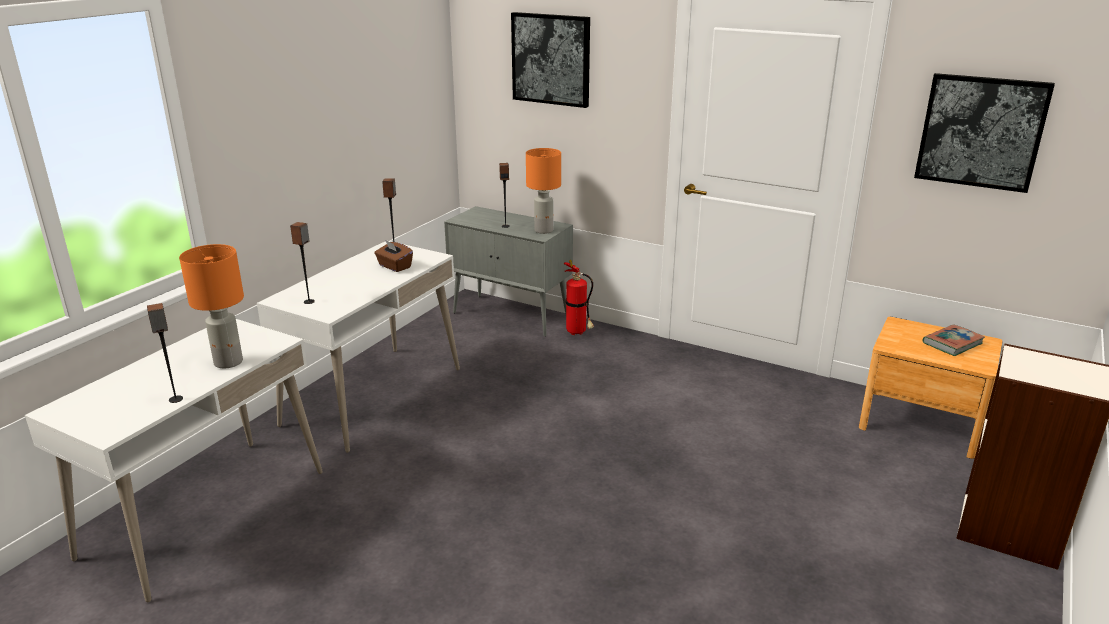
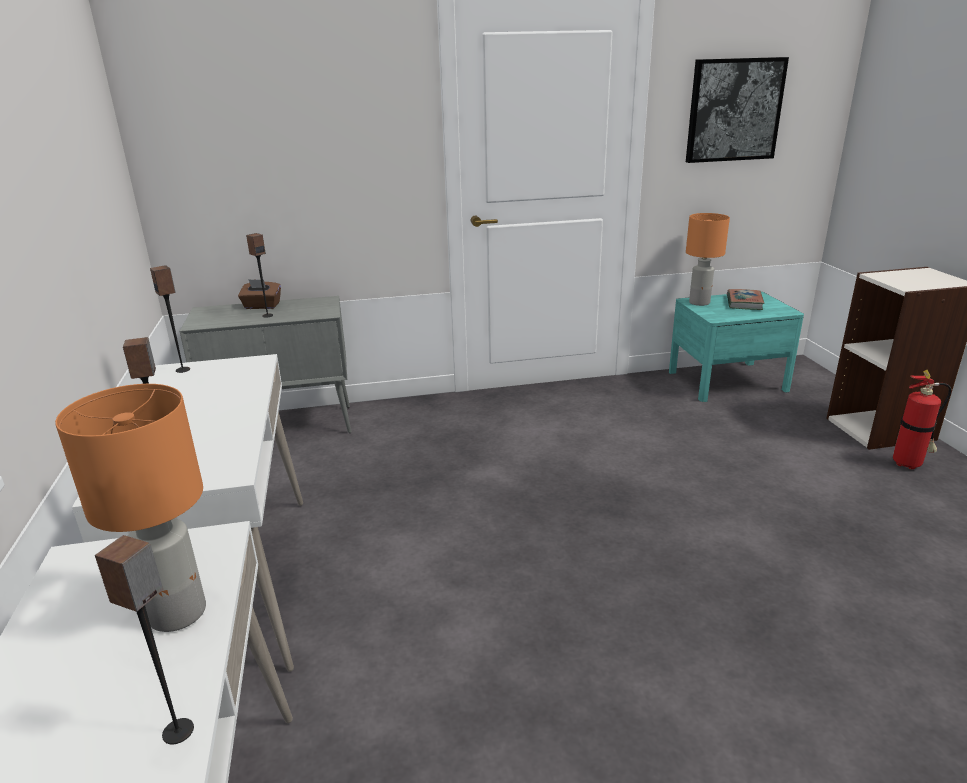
camera: 40 degrees left, 0 degrees up
(394, 266) = (222, 388): brown tissue box -> brown tissue box (262, 306)
(544, 230) = (319, 308): orange table lamp -> orange table lamp (699, 302)
(551, 59) = (277, 93): picture -> none
(578, 333) = (379, 417): fire extinguisher -> fire extinguisher (909, 464)
(920, 423) = (727, 381): brown nightstand -> turquoise nightstand

